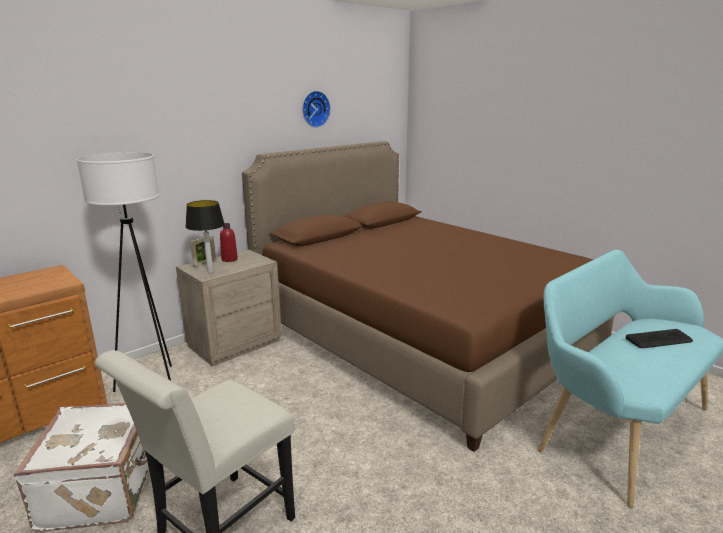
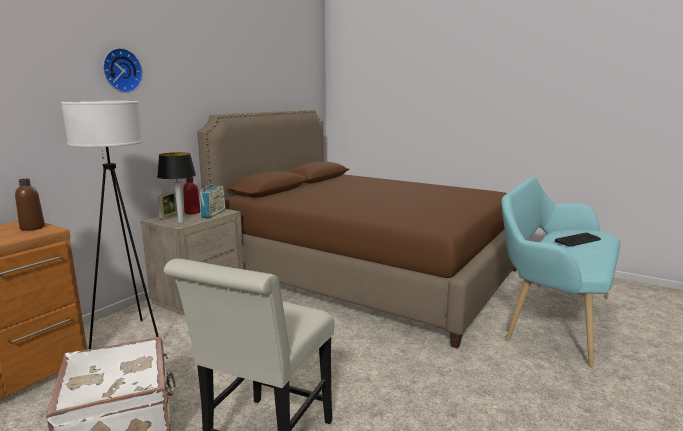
camera: 15 degrees left, 5 degrees down
(55, 278) = (32, 228): none -> brown bottle
(248, 263) = (213, 213): none -> radio
(314, 109) = (255, 77): wall clock -> wall clock (121, 70)

